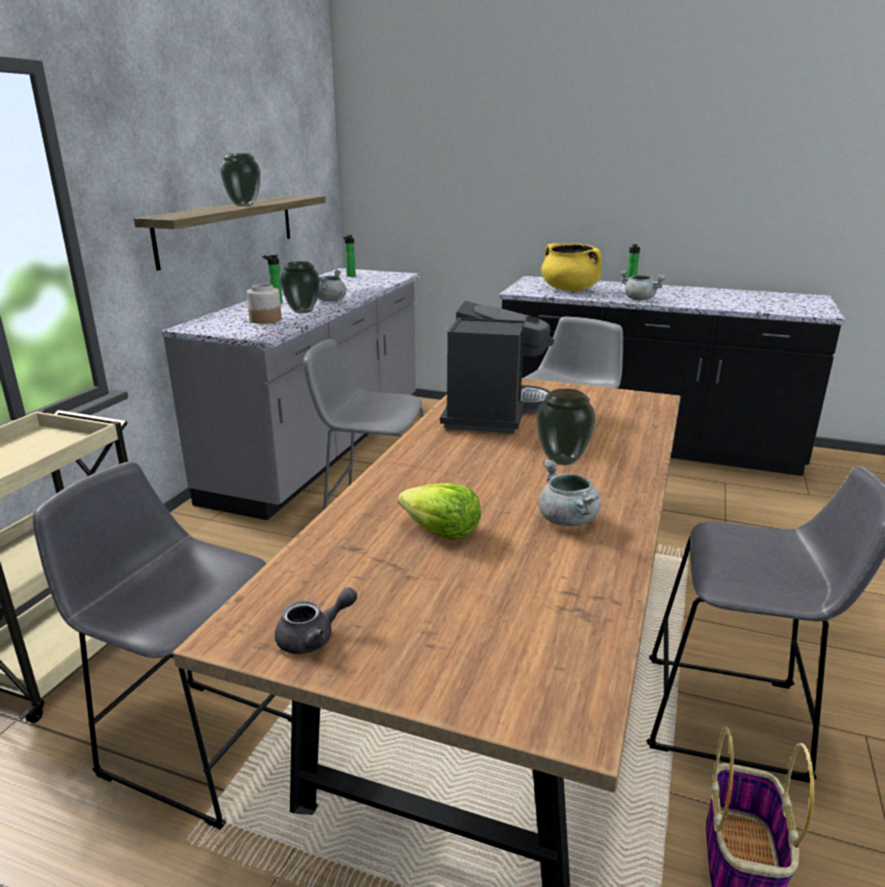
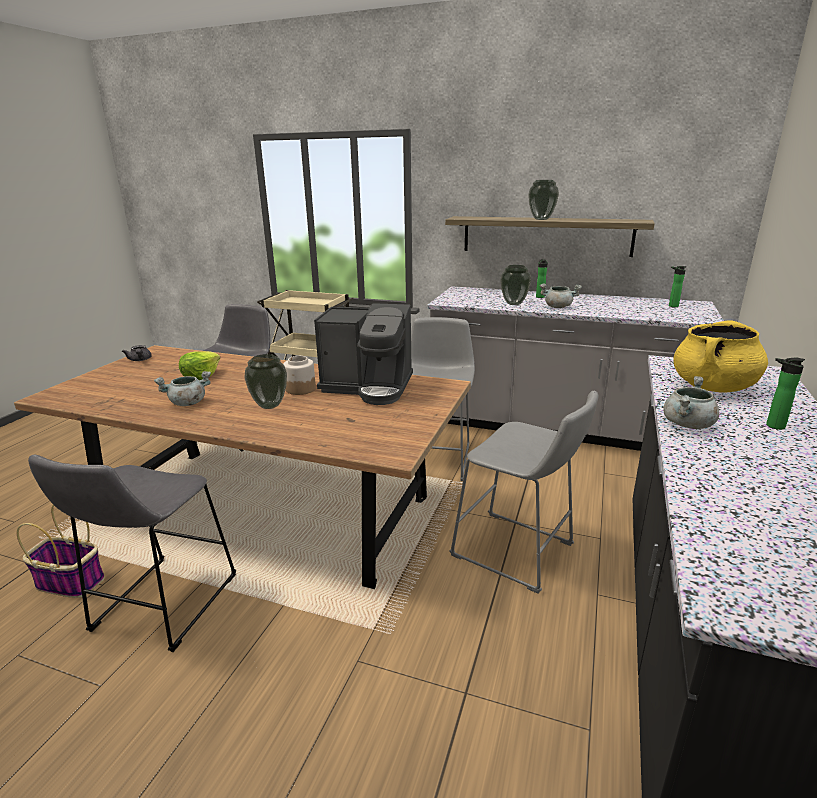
camera: 90 degrees right, 0 degrees up
(265, 320) = (484, 299): jar -> jar (300, 389)

